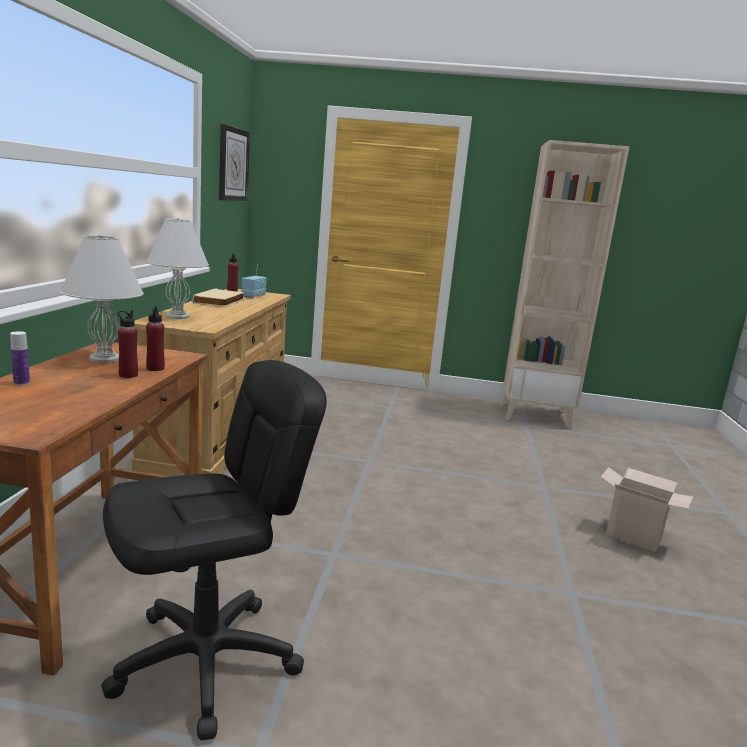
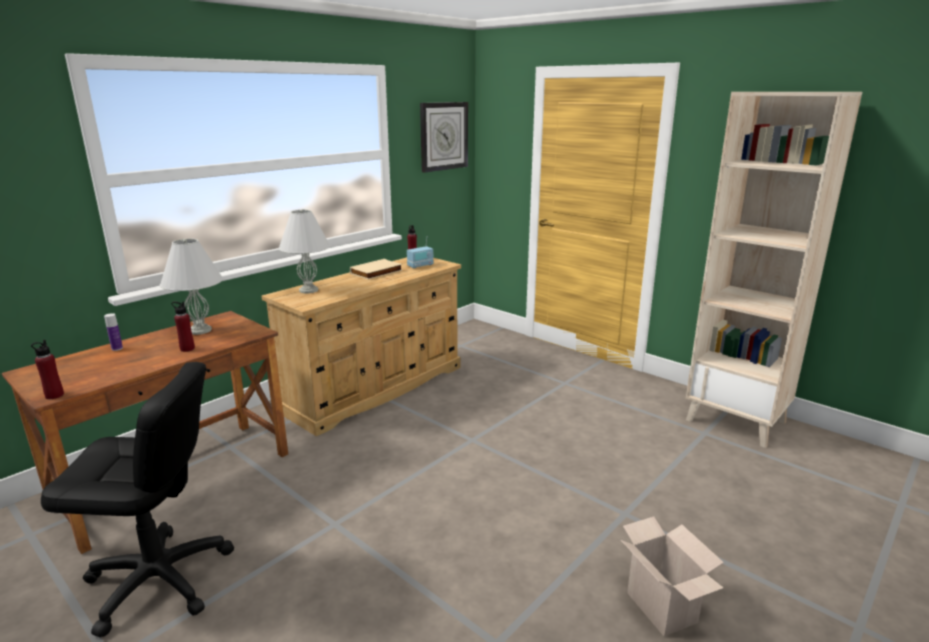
camera: 35 degrees right, 5 degrees up
(155, 368) = (215, 344): red bottle -> red bottle (54, 395)

